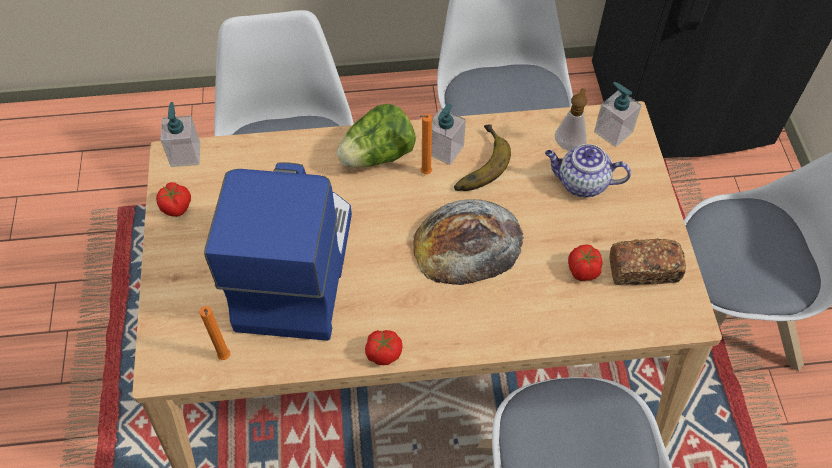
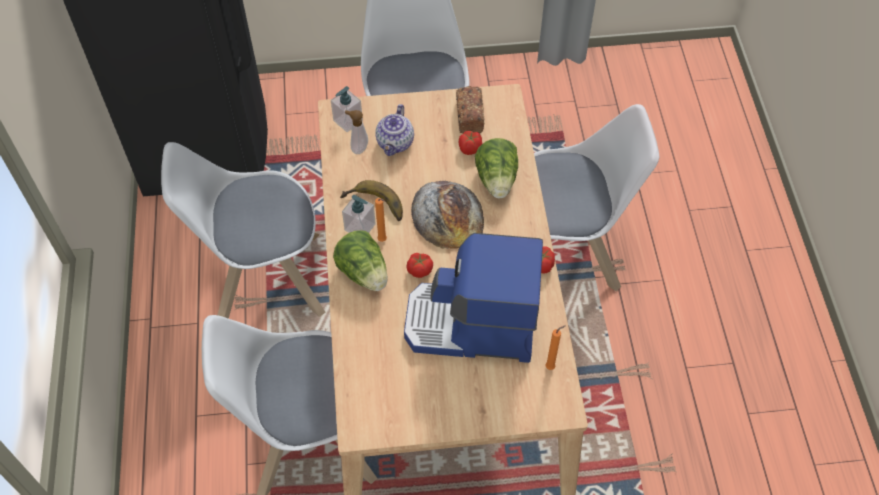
camera: 90 degrees left, 0 degrees up
(177, 207) = (412, 419): tomato -> tomato (419, 270)
(185, 154) = (355, 420): soap dispenser -> none
(529, 302) = (497, 180): none -> lettuce

